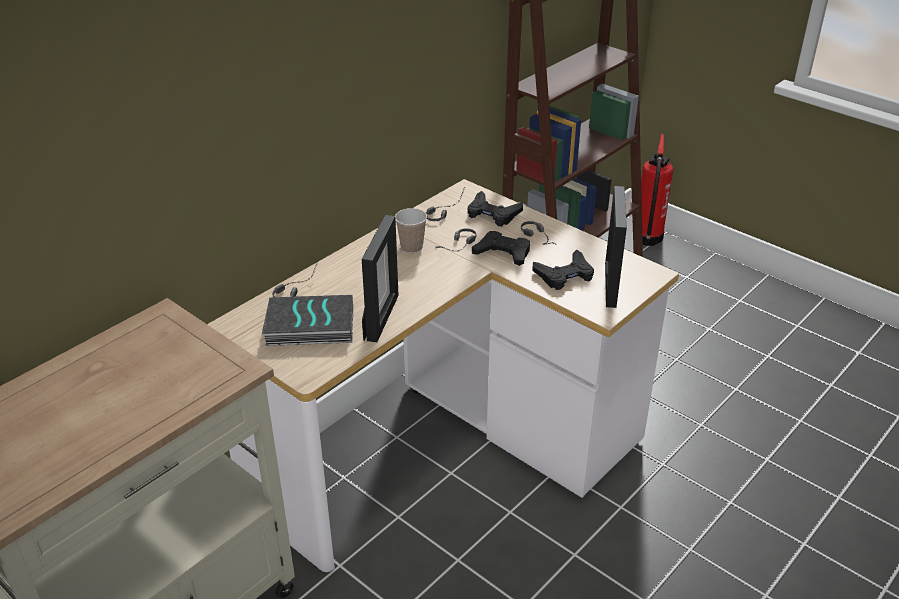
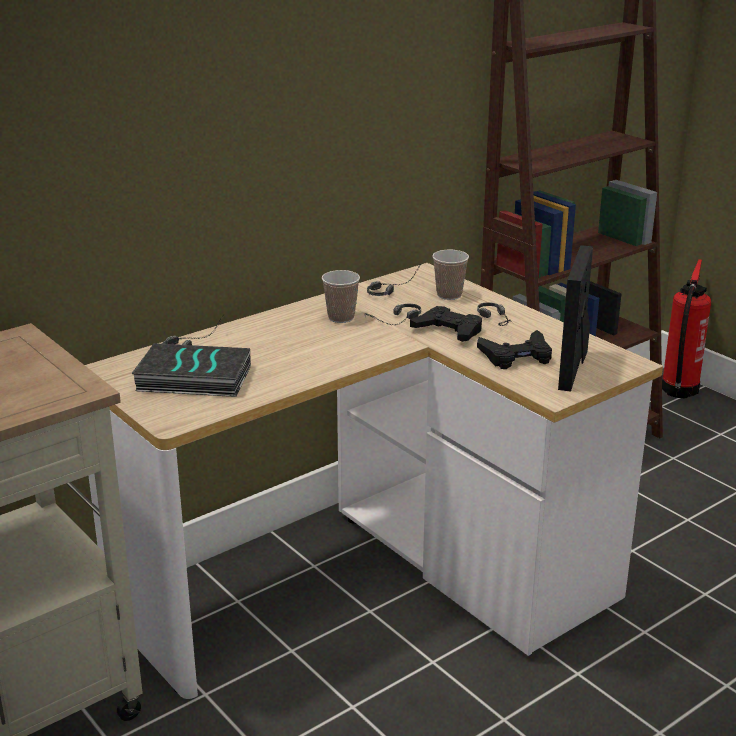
camera: 10 degrees right, 10 degrees down
(381, 317) = (280, 377): picture frame -> none
(492, 214) = (449, 295): black game controller -> cup

